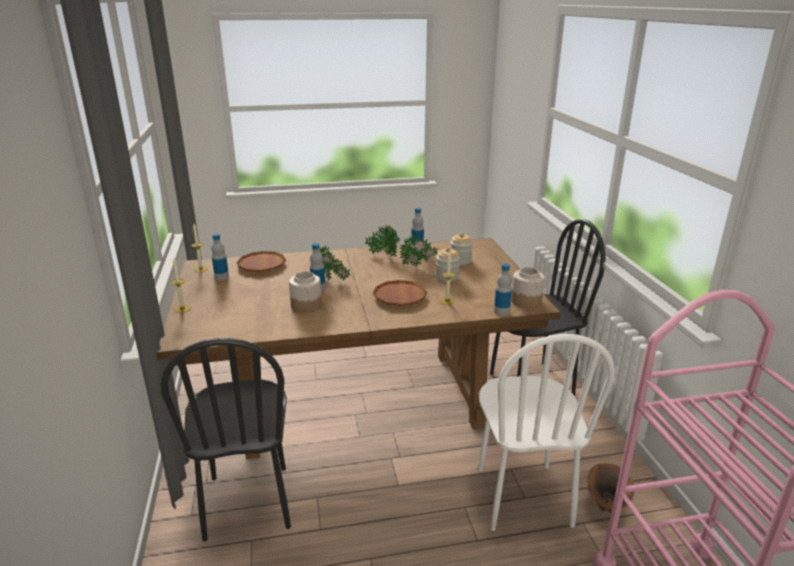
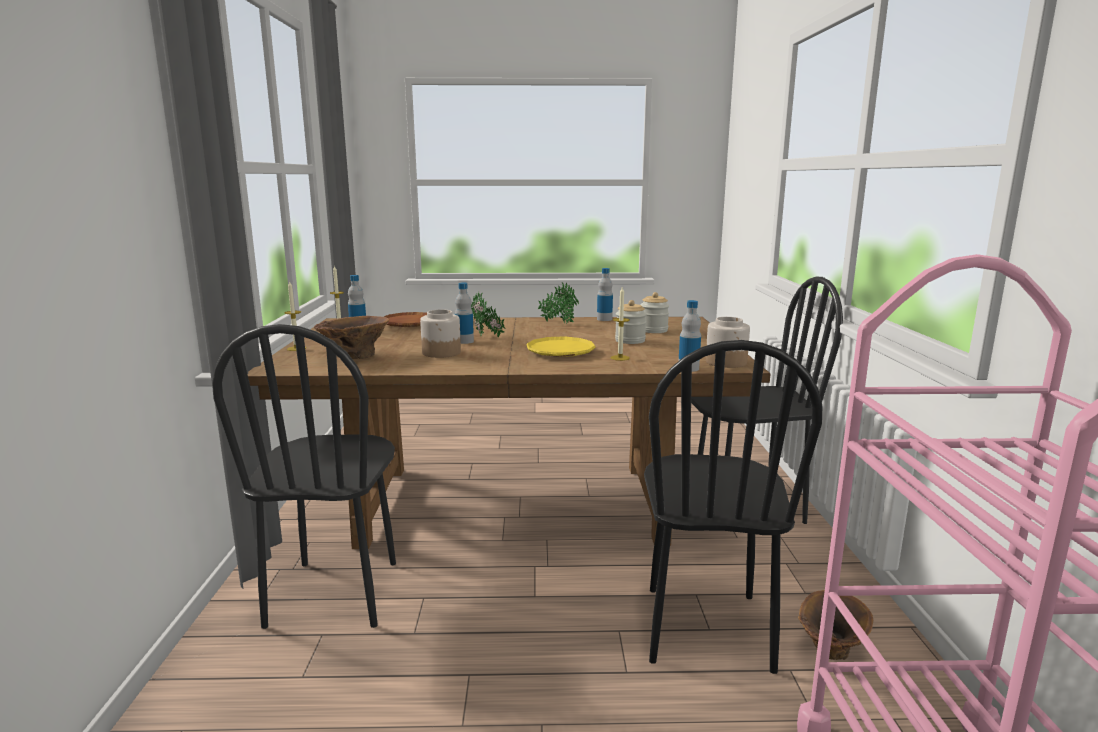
camera: 10 degrees right, 10 degrees down
(238, 318) = (354, 357): none -> brown vase
(399, 297) = (560, 352): brown plate -> yellow plate
(419, 266) = (598, 332): potted plant -> none
(522, 496) = (706, 627): white chair -> black chair

